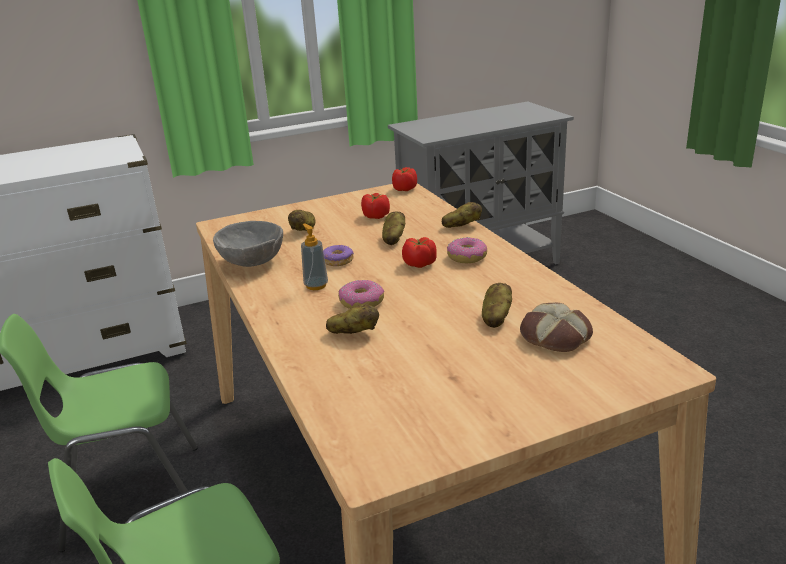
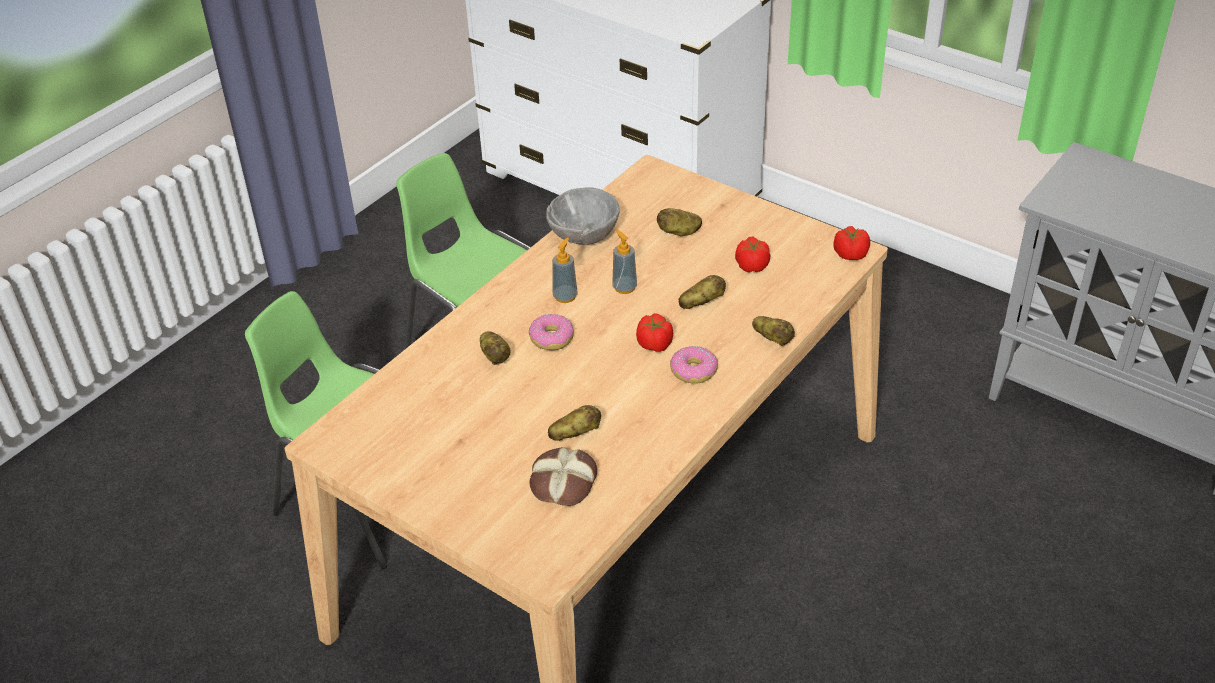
camera: 60 degrees right, 15 degrees up
(338, 261) = (624, 287): donut -> soap dispenser

